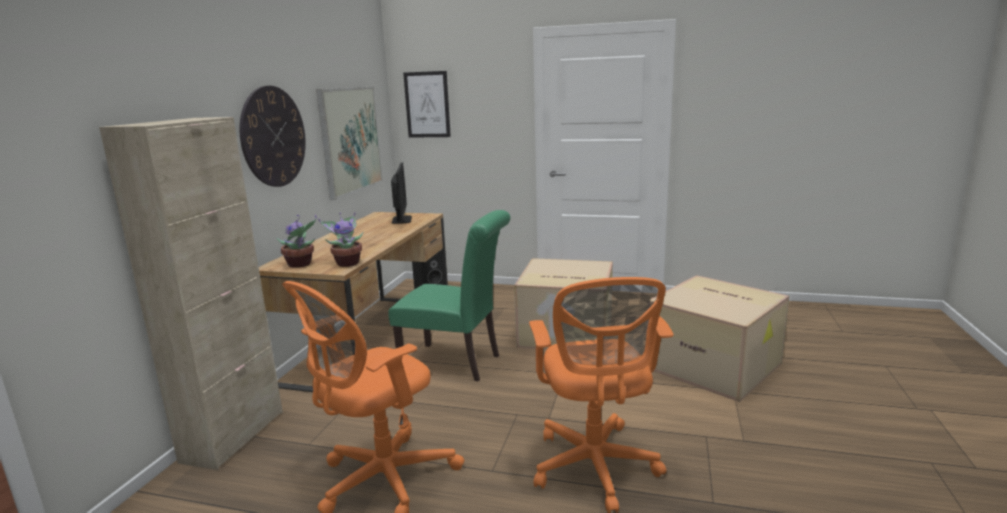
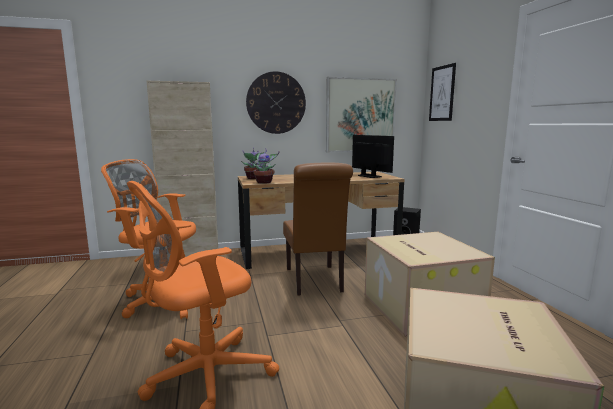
camera: 60 degrees right, 5 degrees down
(401, 220) = (369, 176): monitor -> monitor turned 90 degrees counterclockwise
(456, 363) = (315, 281): green chair -> brown chair

